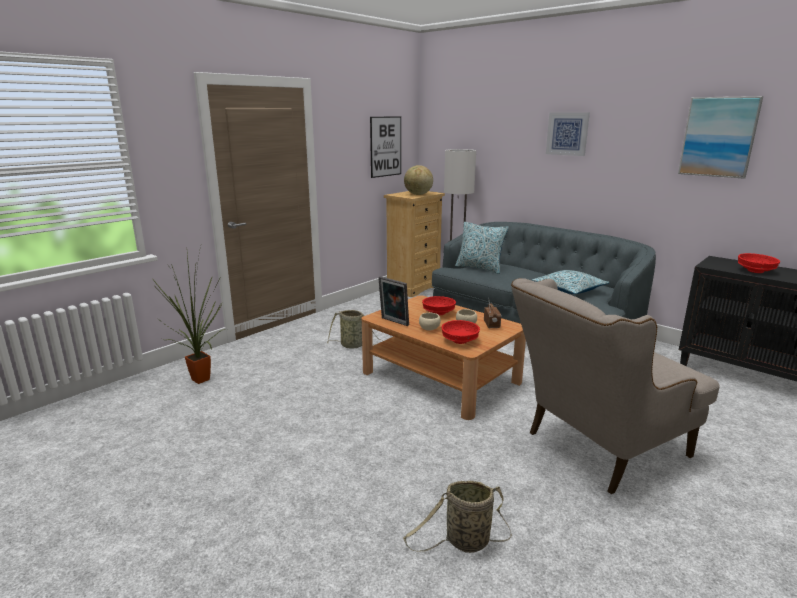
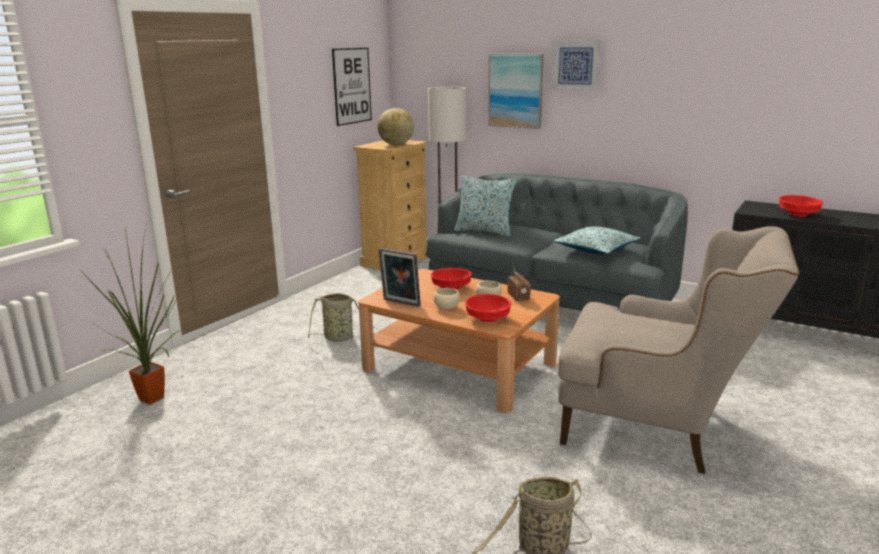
camera: 10 degrees left, 0 degrees up
(596, 449) = (657, 429): beige armchair -> beige armchair turned 120 degrees counterclockwise
(718, 137) = (748, 66): picture -> picture (516, 90)

